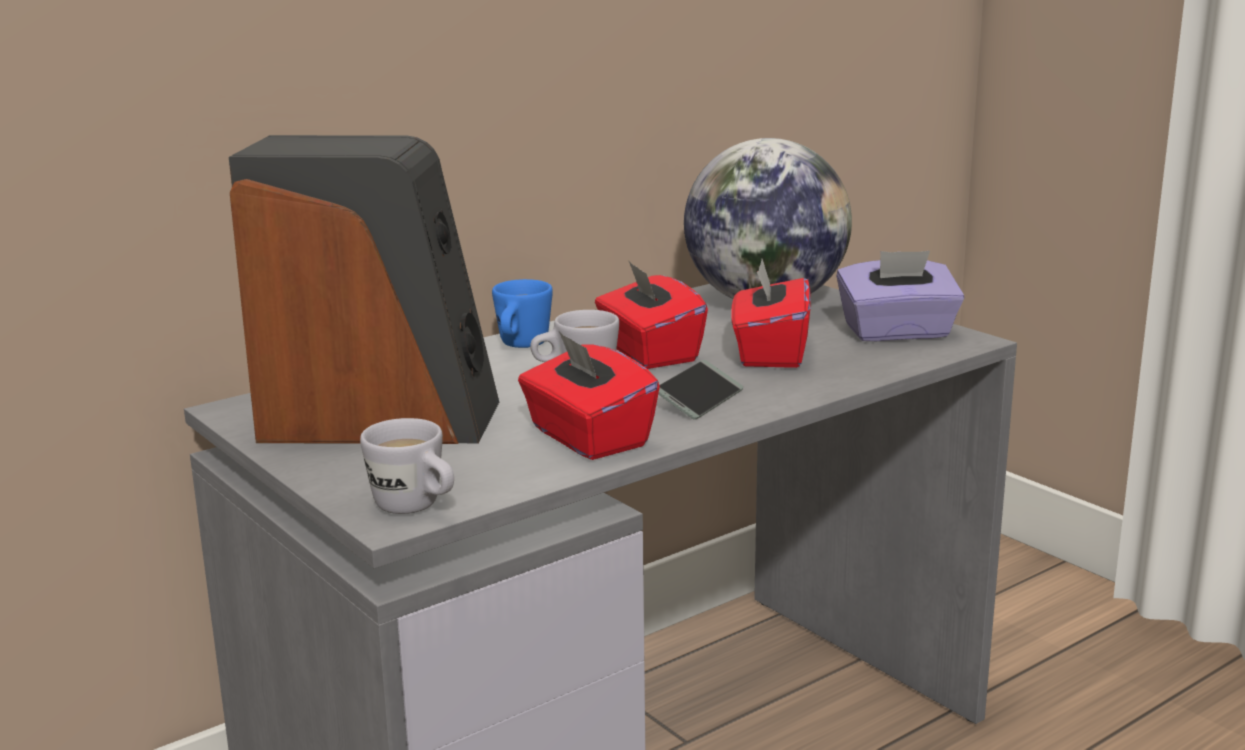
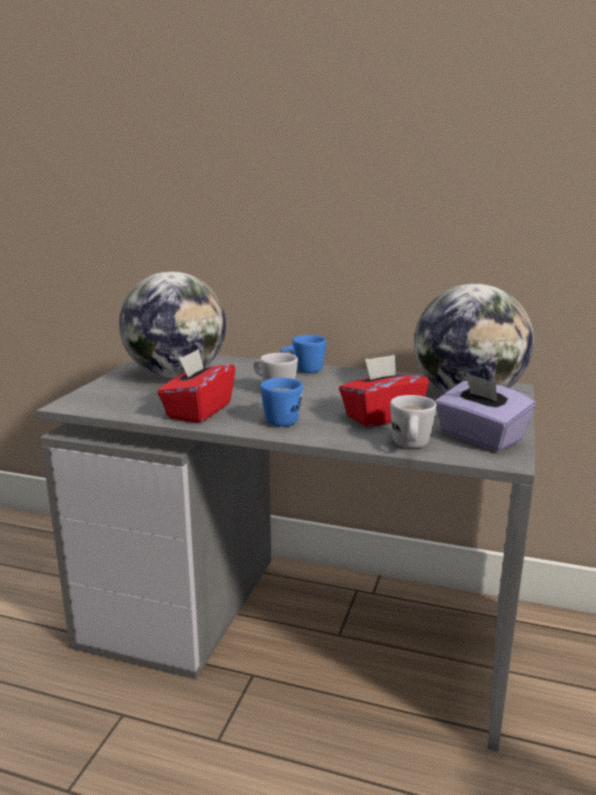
camera: 55 degrees right, 0 degrees up
(380, 419) = (176, 374): speaker -> globe
(416, 508) = (83, 405): white mug -> white mug (411, 446)
(649, 353) = (335, 394): red tissue box -> none
(699, 400) = (281, 419): phone -> blue mug

